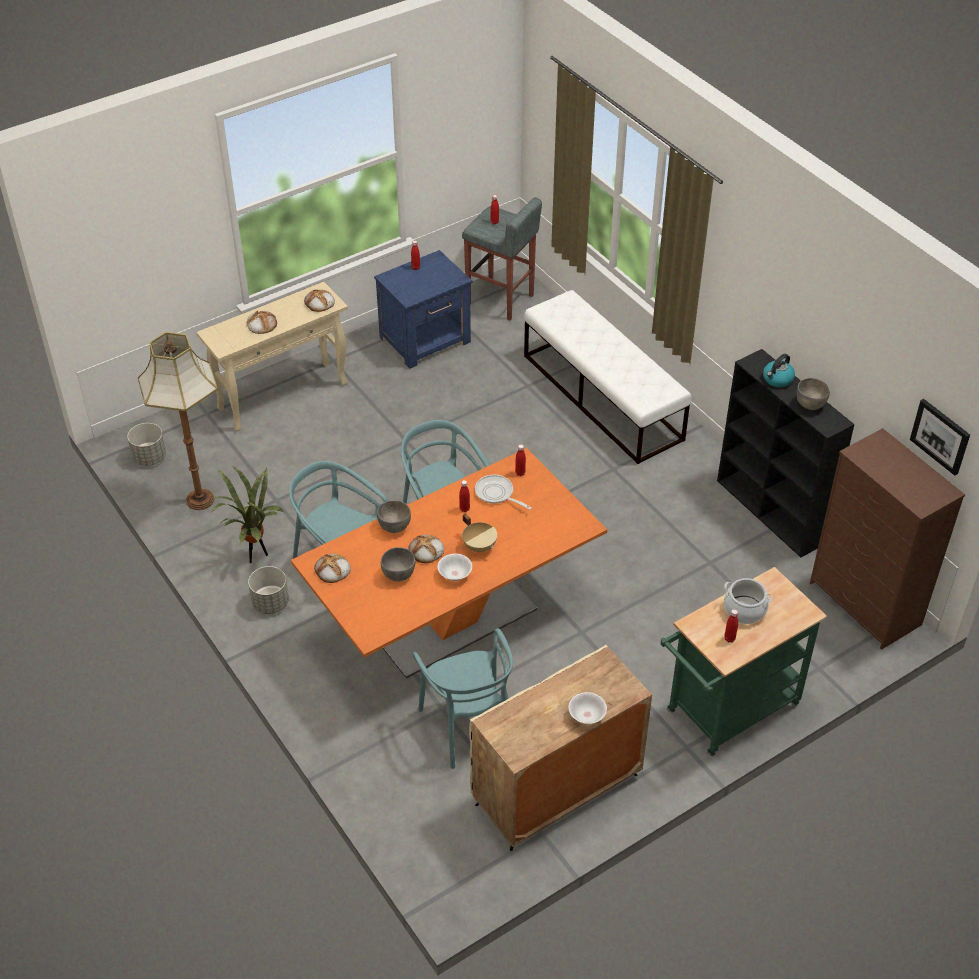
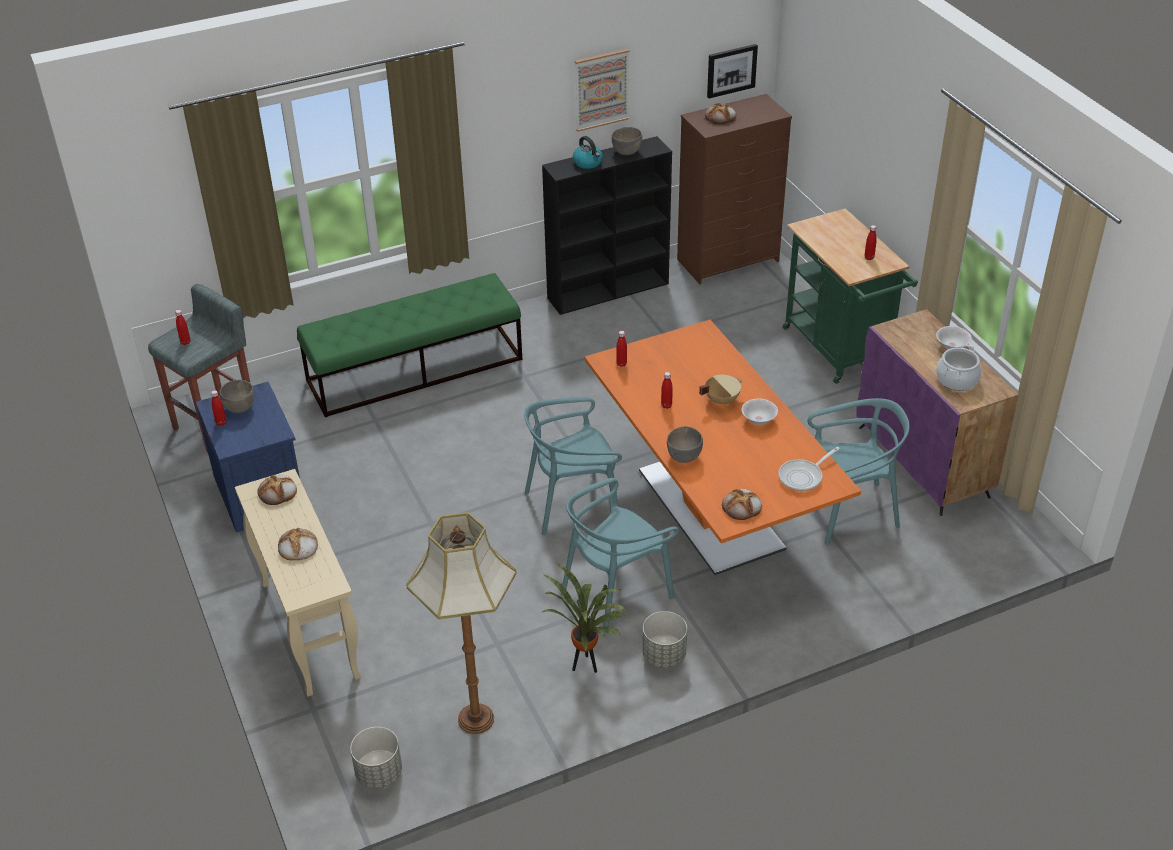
camera: 80 degrees left, 5 degrees down
(398, 575) = (754, 459): grey bowl -> grey bowl (240, 408)
(426, 551) = (723, 437): bread -> bread (720, 117)
(497, 494) = (649, 382): frying pan -> frying pan (803, 476)
(556, 790) = (924, 462): beige cabinet -> purple cabinet
(602, 397) = (415, 369): white bench -> green bench
(744, 610) = (837, 246): cooking pot -> cooking pot (957, 380)
(826, 334) = (601, 89): none -> picture

